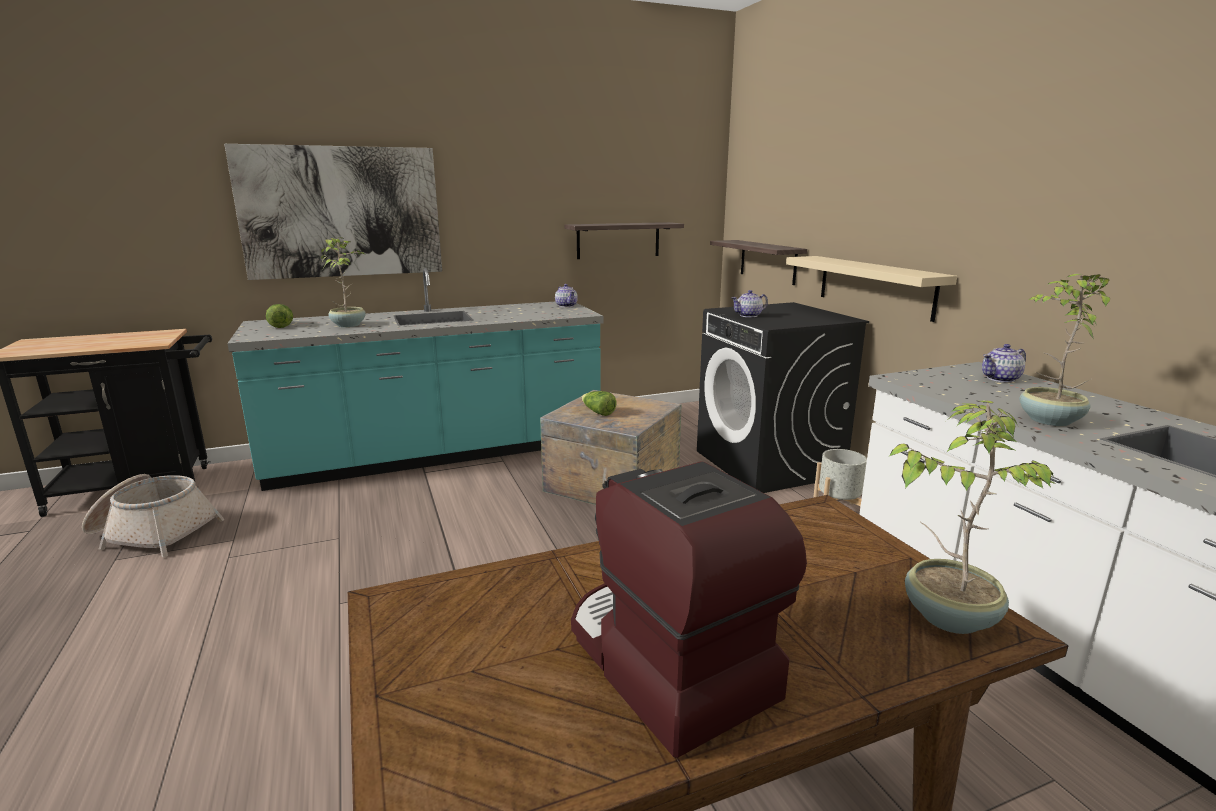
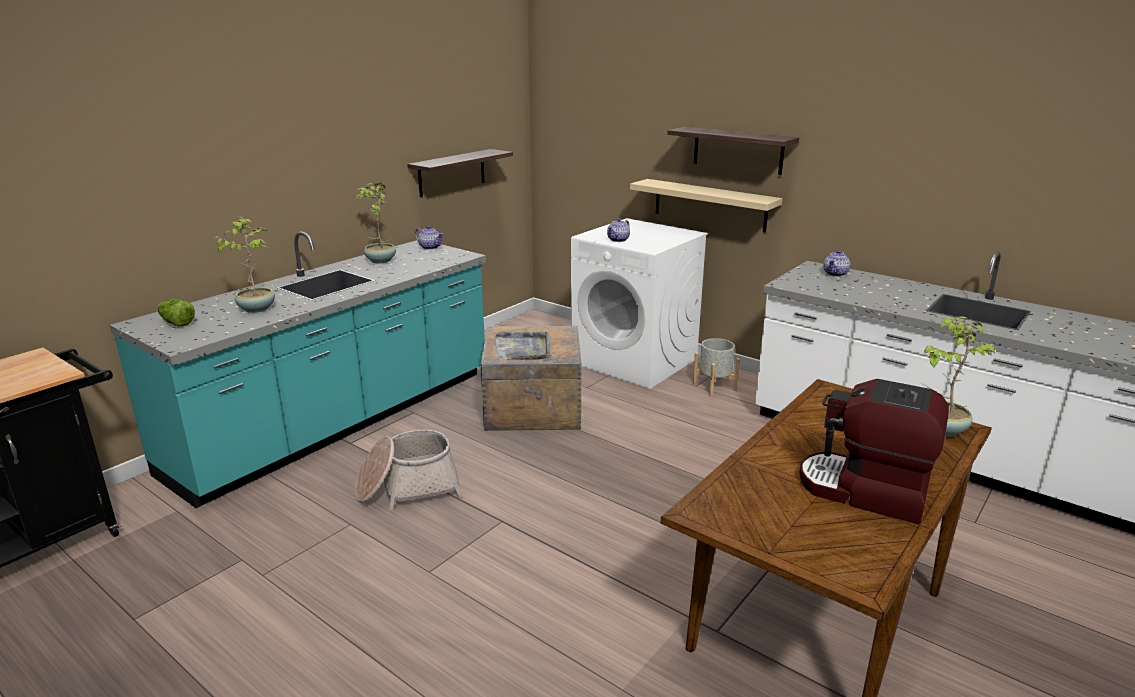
camera: 30 degrees left, 5 degrees up
(153, 533) = (134, 583): basket -> basket (407, 487)
(342, 212) = (201, 182): picture -> none
(598, 412) = (523, 348): lettuce -> grey tray
(768, 261) = (591, 181): shelf -> shelf (738, 150)
(769, 464) = (635, 361): black washing machine -> white washing machine
(1048, 420) = (891, 303): potted plant -> potted plant (380, 261)

